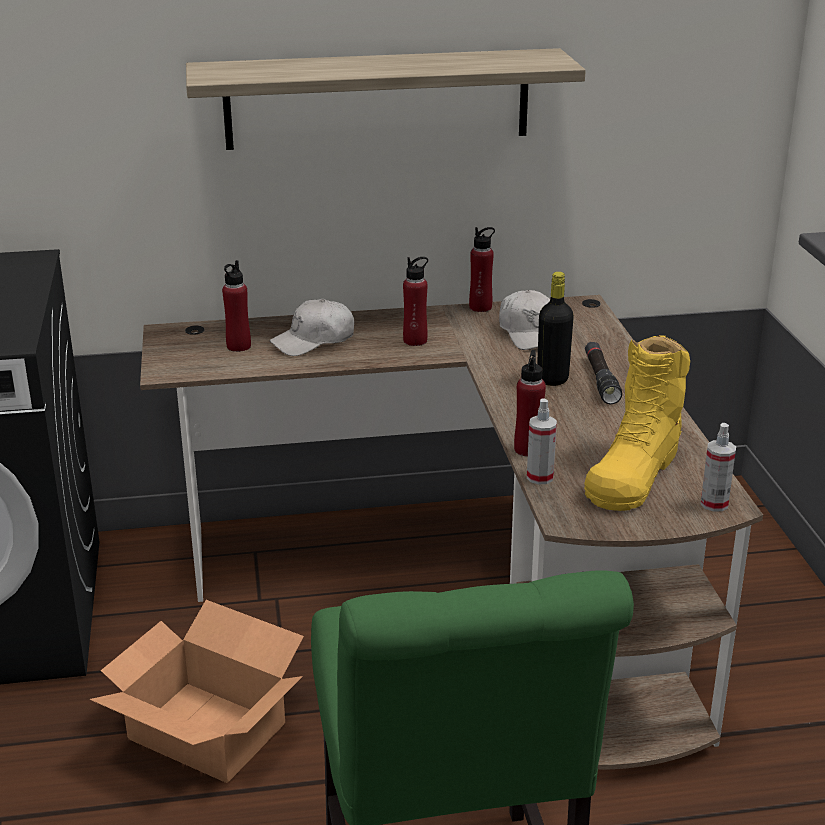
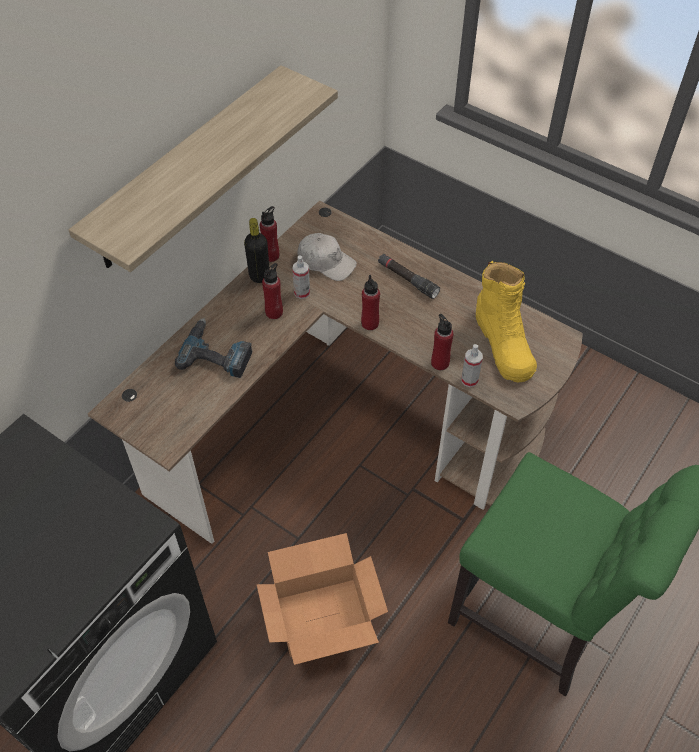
camera: 45 degrees left, 25 degrees up
(238, 346) = (179, 391): red bottle -> red bottle (370, 323)
(314, 341) = (217, 353): white cap -> power drill
(552, 379) = (384, 296): black bottle -> black bottle (259, 276)
(714, 504) = (558, 341): spray bottle -> spray bottle (302, 293)

